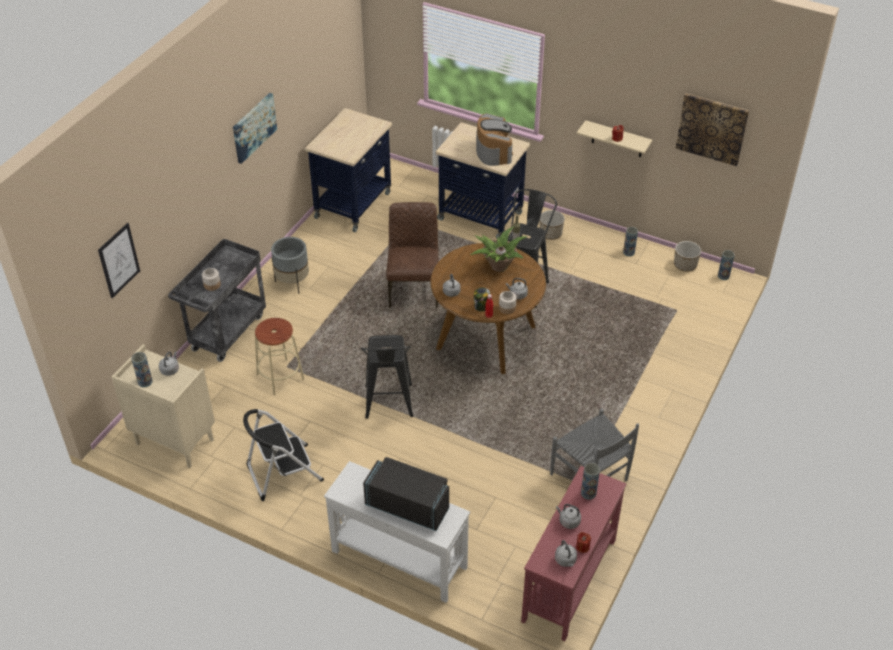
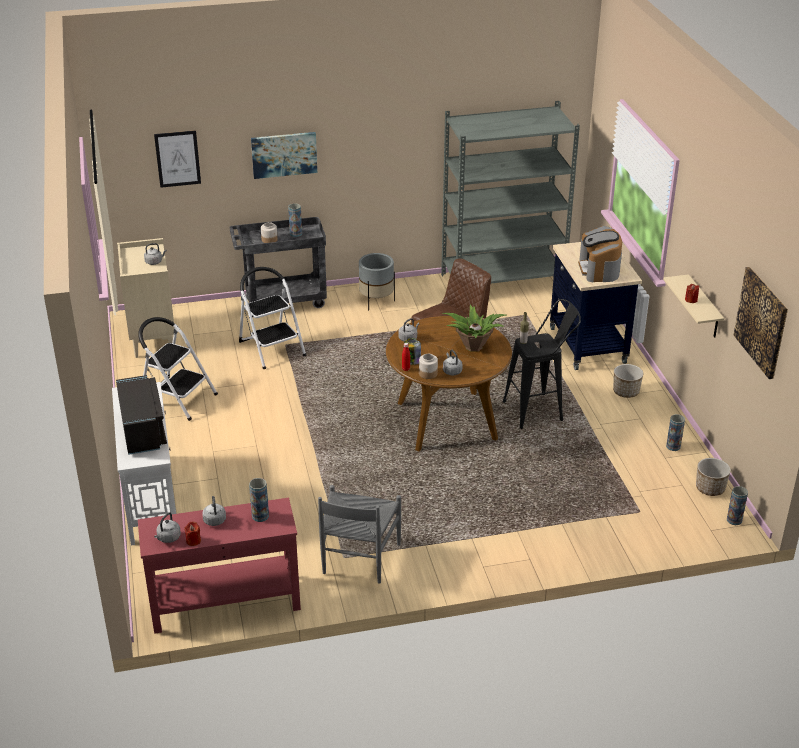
camera: 50 degrees right, 10 degrees down
(145, 382) = (131, 259): vase -> vase (296, 234)
(254, 127) = (389, 133): picture -> picture (284, 154)
(280, 376) = (271, 347): beige stool -> step ladder
(353, 205) = (502, 282): blue cart -> grey bookcase
(388, 406) = (304, 412): black stool -> none
(493, 151) = (599, 269): coffee machine -> coffee machine turned 135 degrees clockwise

